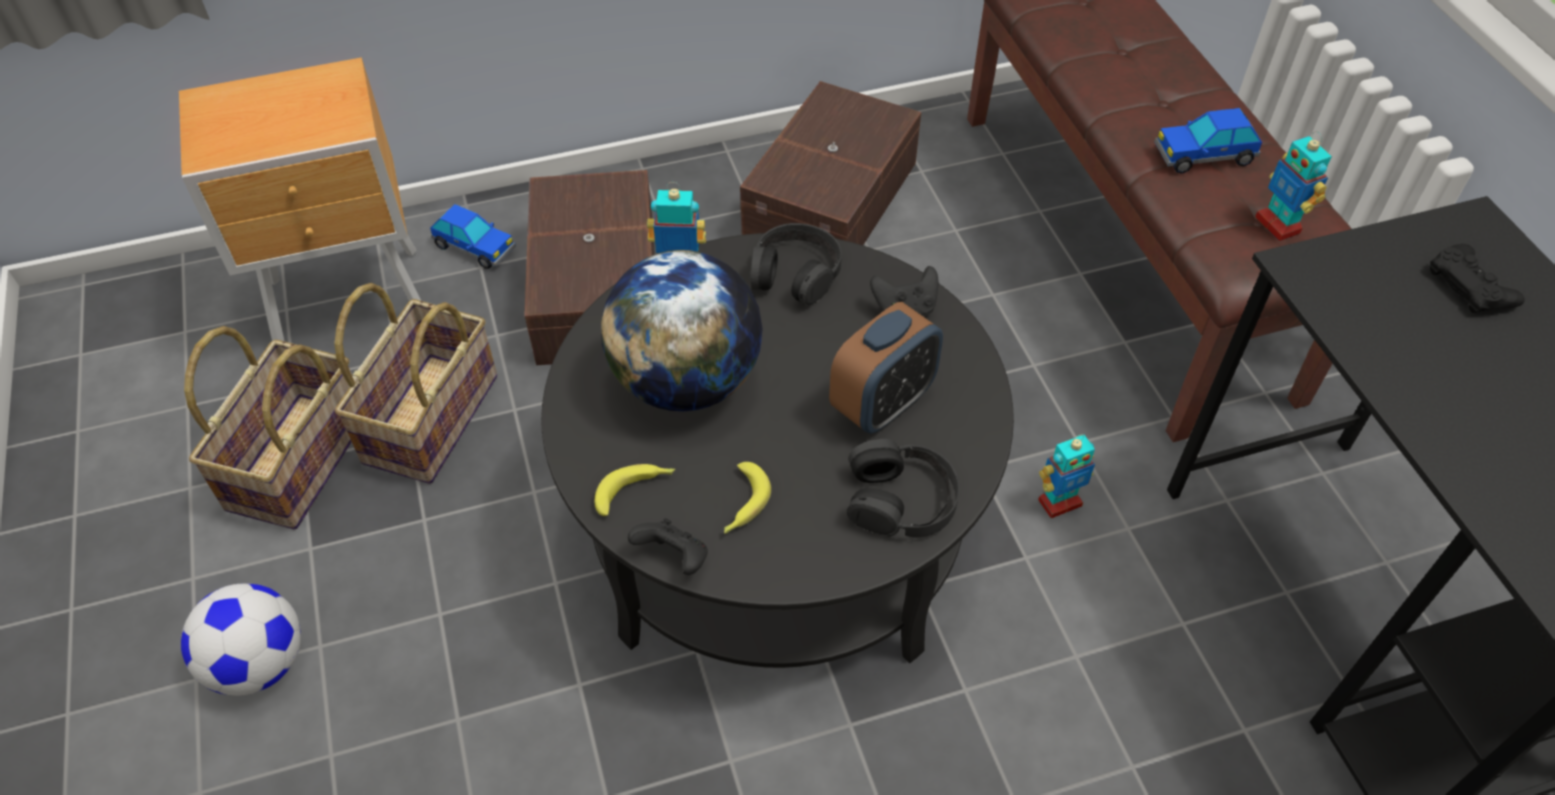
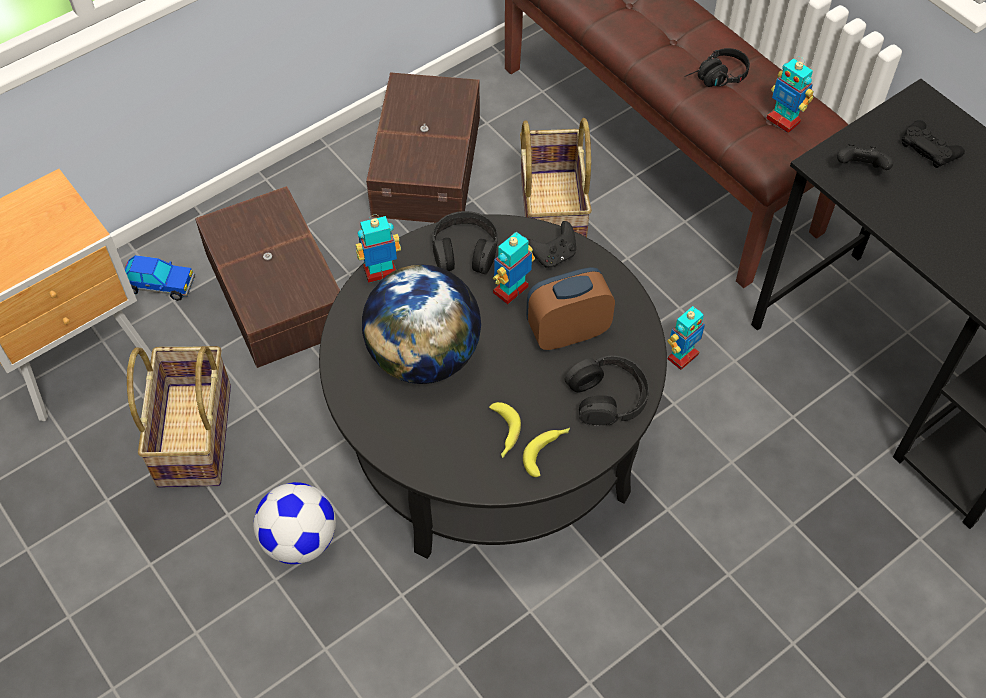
camera: 20 degrees left, 5 degrees up
(259, 663) = (155, 660): football -> football (299, 540)
(297, 460) = (103, 500): basket -> basket (550, 212)
(635, 490) = (425, 447): banana -> banana (547, 452)
(674, 558) = (474, 486): black game controller -> black game controller (859, 169)
(832, 335) = (511, 291): none -> toy robot
(882, 403) = (567, 331): alarm clock -> alarm clock turned 135 degrees counterclockwise
(1204, 155) = (716, 78): toy car -> black headphones

